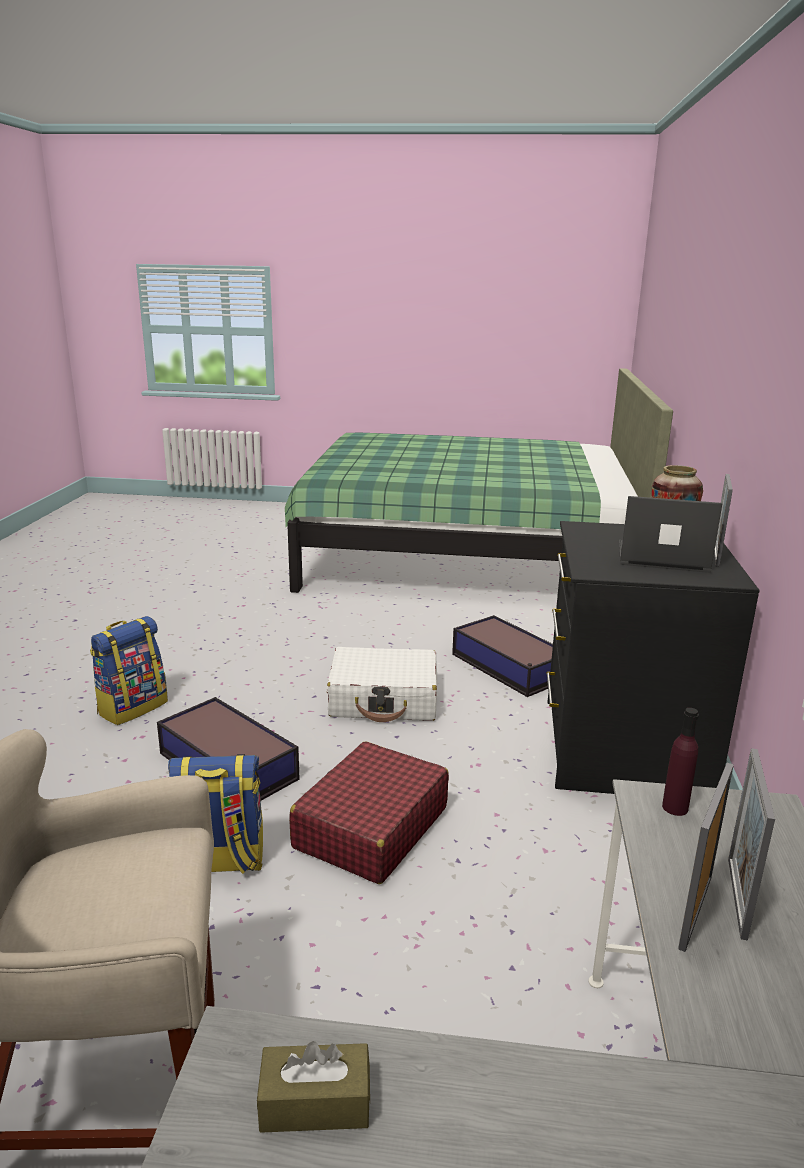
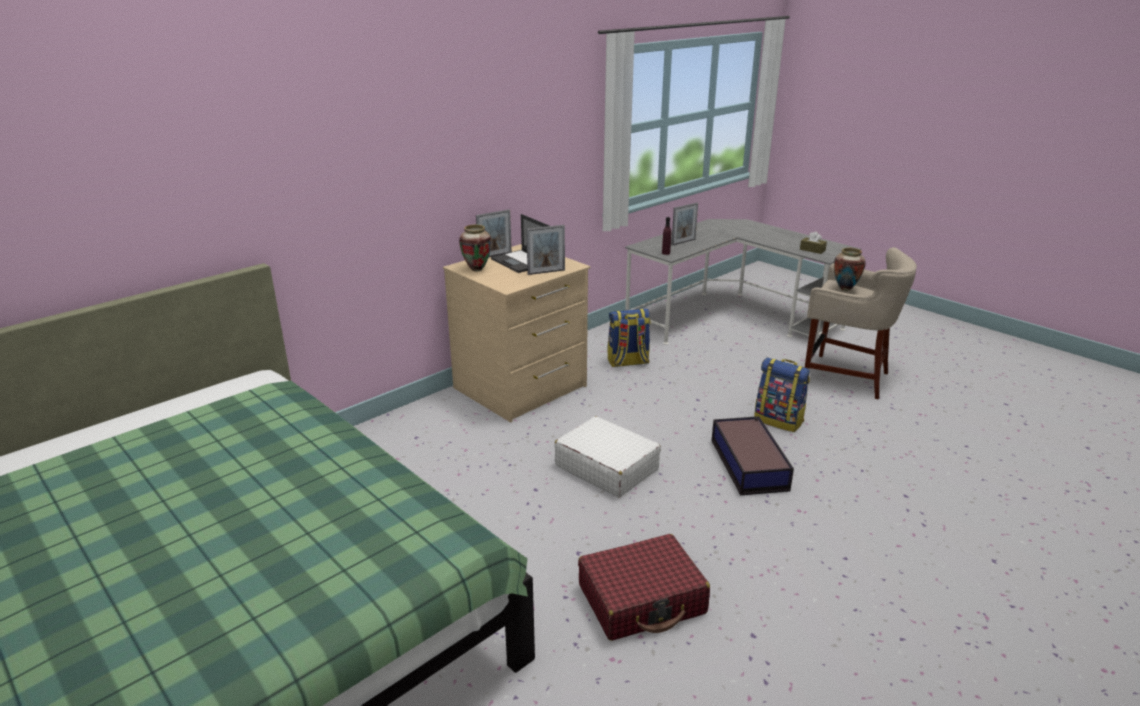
camera: 140 degrees left, 5 degrees up
(125, 892) = (845, 289): none -> vase
(132, 707) = (799, 542): backpack -> backpack (627, 362)
(370, 828) = (695, 406): red suitcase -> red suitcase (642, 599)
(509, 667) = (487, 454): storage box -> none
(620, 747) = (521, 388): black dresser -> beige dresser
(695, 911) = (697, 243): picture frame -> picture frame (546, 272)

